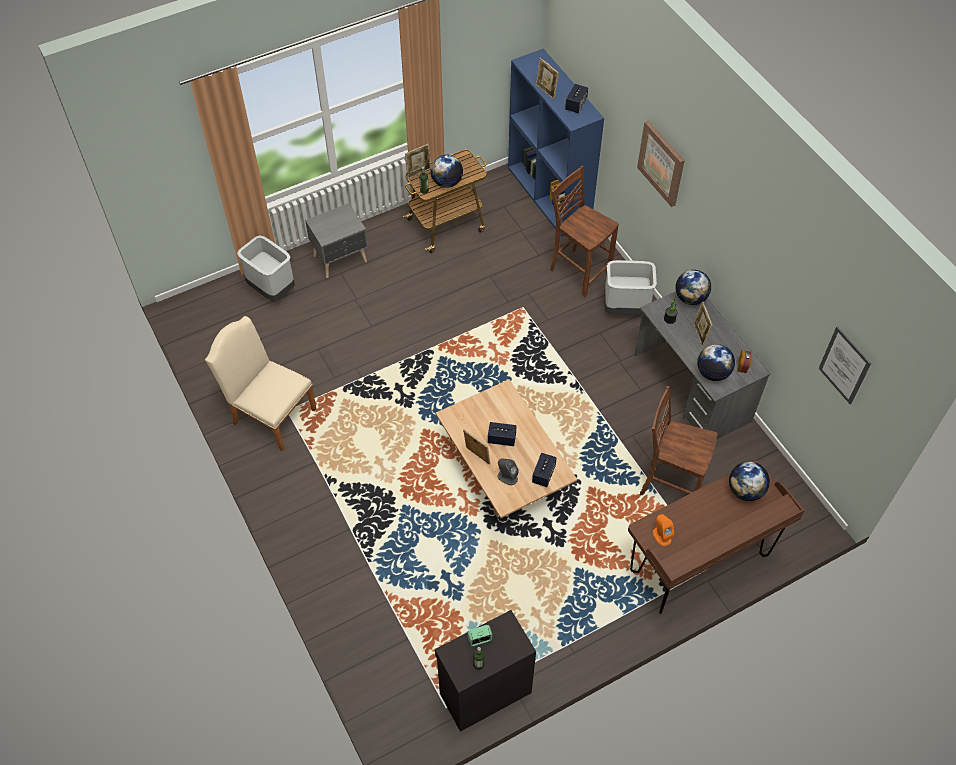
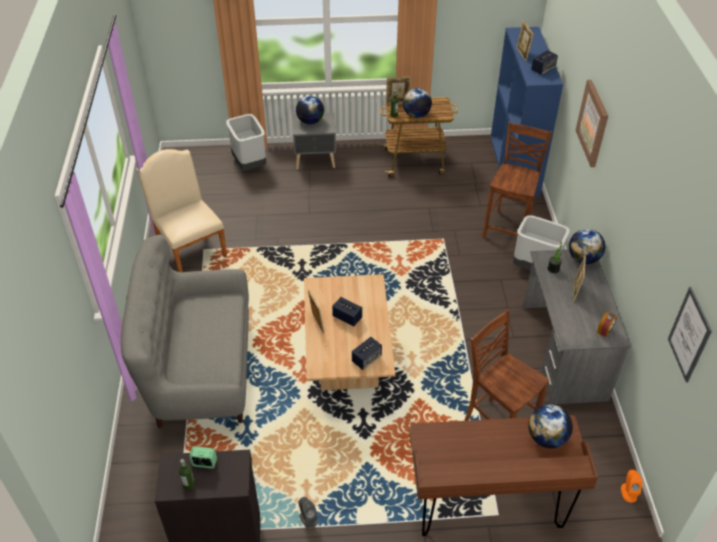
camera: 25 degrees right, 10 degrees down
(368, 544) = (200, 371): none -> grey sofa
(507, 477) = (332, 349): grey speaker -> grey speaker (308, 519)
(579, 271) = (508, 227): brown chair -> brown chair turned 45 degrees clockwise
(661, 535) = (437, 445): orange speaker -> orange speaker (628, 492)
(713, 373) = (571, 325): globe -> globe (310, 121)

